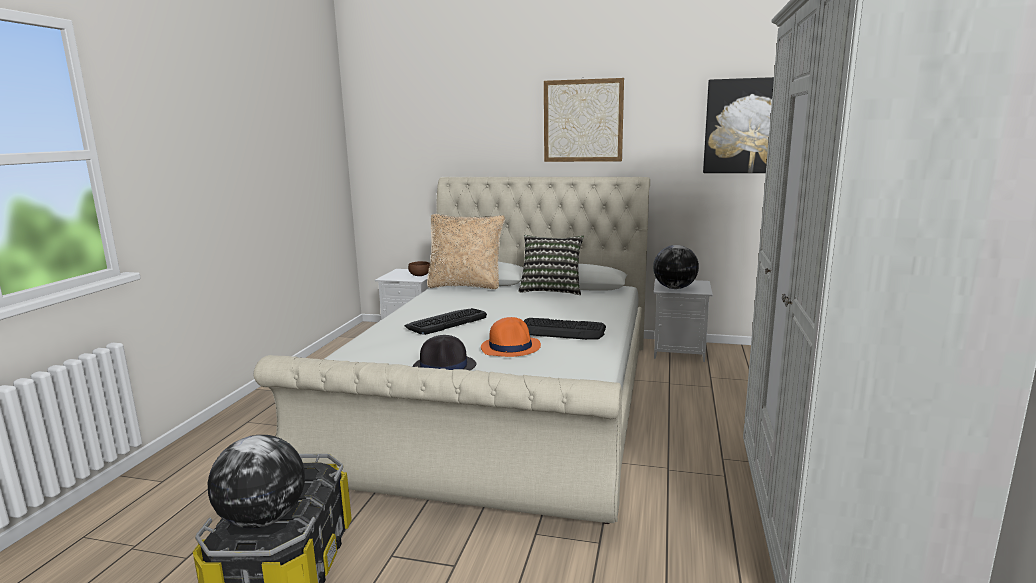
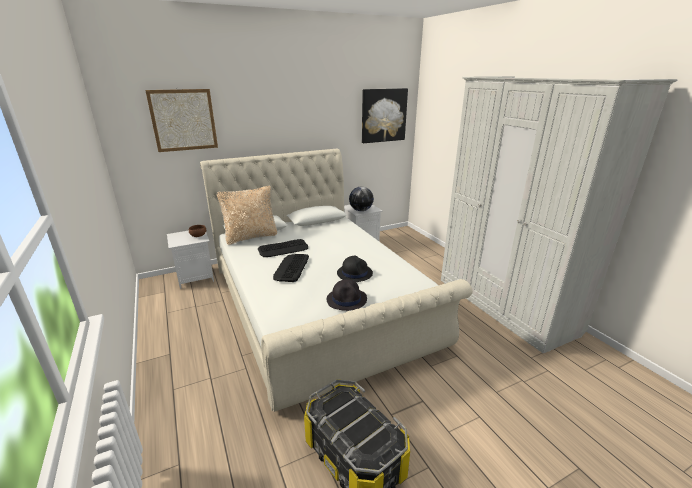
camera: 40 degrees left, 10 degrees up
(263, 519) = (369, 435): globe -> none
(511, 347) = (354, 273): orange hat -> black hat
(551, 290) = (306, 227): pillow -> none
(561, 330) = (360, 254): keyboard -> keyboard (283, 249)
(583, 120) = (294, 114): picture -> picture (183, 119)

